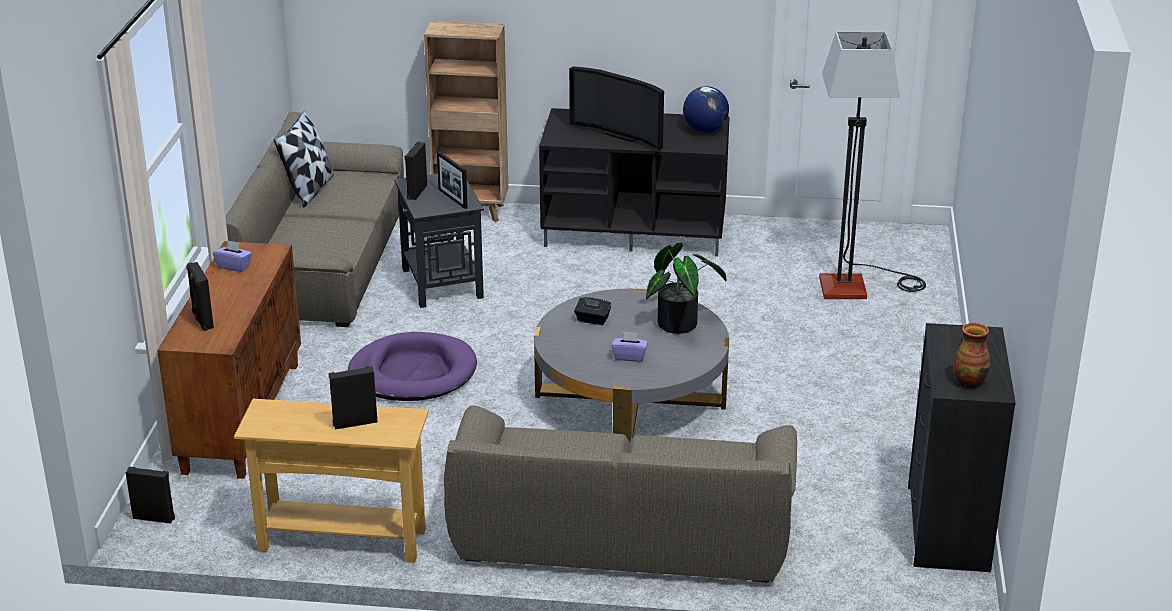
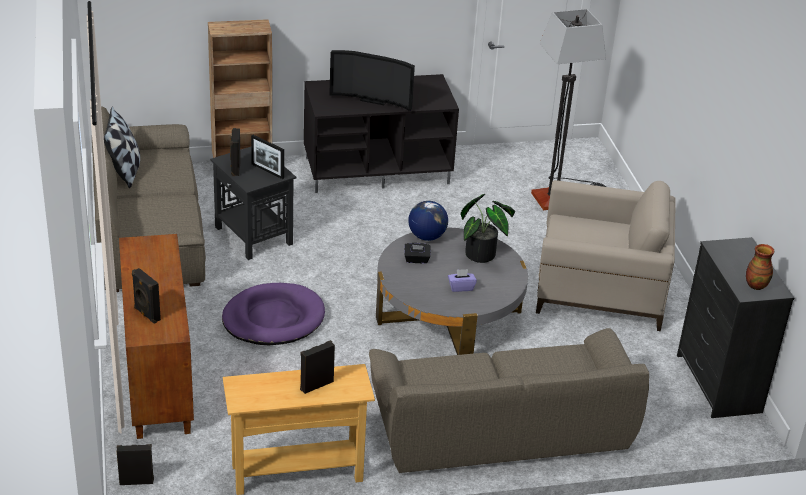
camera: 20 degrees left, 5 degrees up
(234, 266) = (142, 260): purple tissue box -> none
(705, 130) = (432, 88): globe -> globe (426, 236)
(847, 396) = (599, 288): none -> beige armchair

